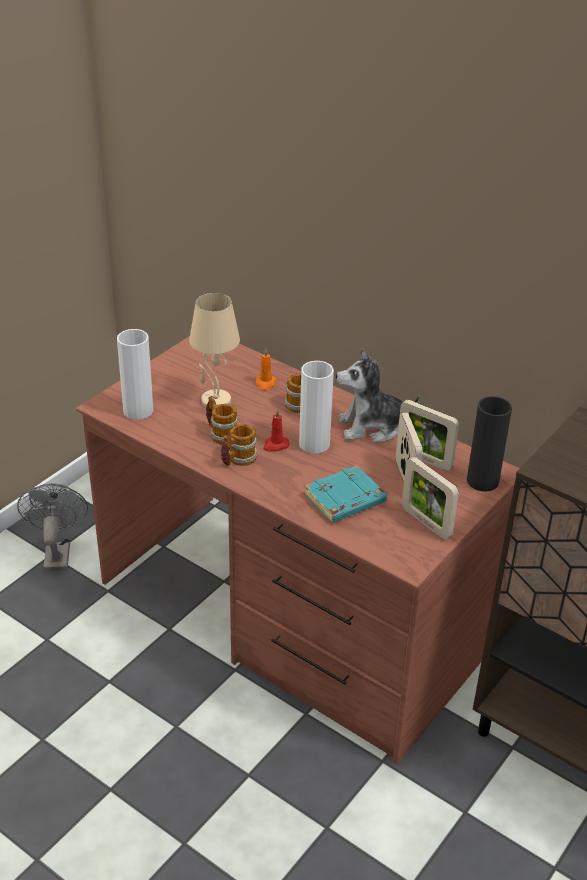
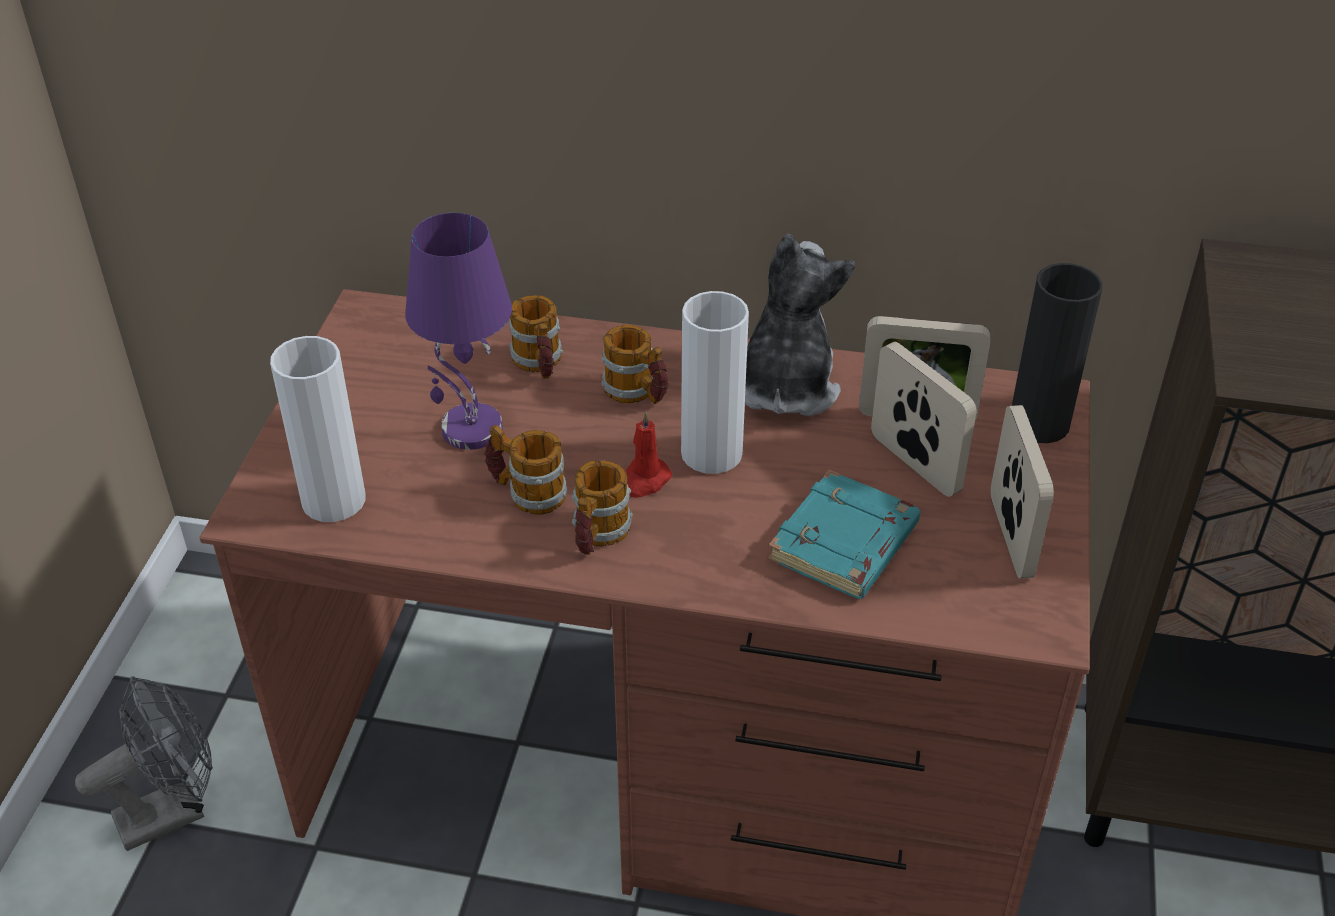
camera: 25 degrees left, 5 degrees up
(57, 553) = (173, 811): grey fan -> grey fan turned 90 degrees clockwise
(215, 401) = (470, 430): beige table lamp -> purple table lamp
(265, 383) = (539, 364): orange candle -> mug
(372, 427) = (786, 386): plush toy -> plush toy turned 135 degrees clockwise
(426, 523) = (1010, 537): picture frame -> picture frame turned 120 degrees counterclockwise

